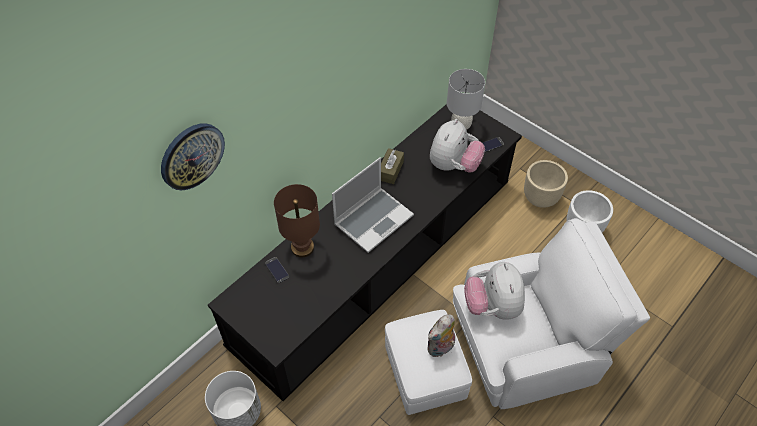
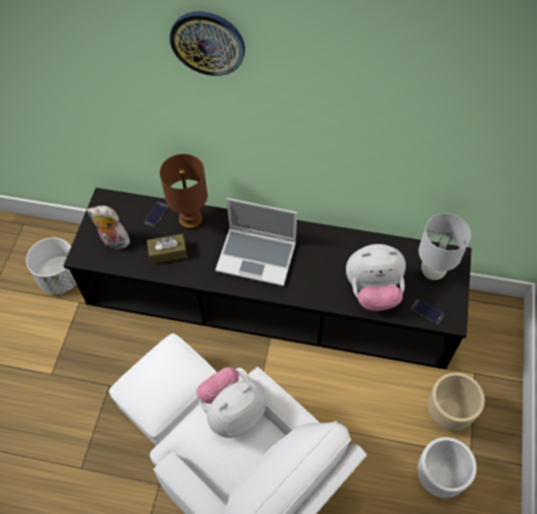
camera: 60 degrees right, 5 degrees up
(191, 155) = (89, 50): wall clock -> wall clock (208, 43)
(390, 170) = (325, 240): brown tissue box -> brown tissue box (168, 253)
(441, 348) = (168, 390): plush toy -> plush toy (113, 241)

